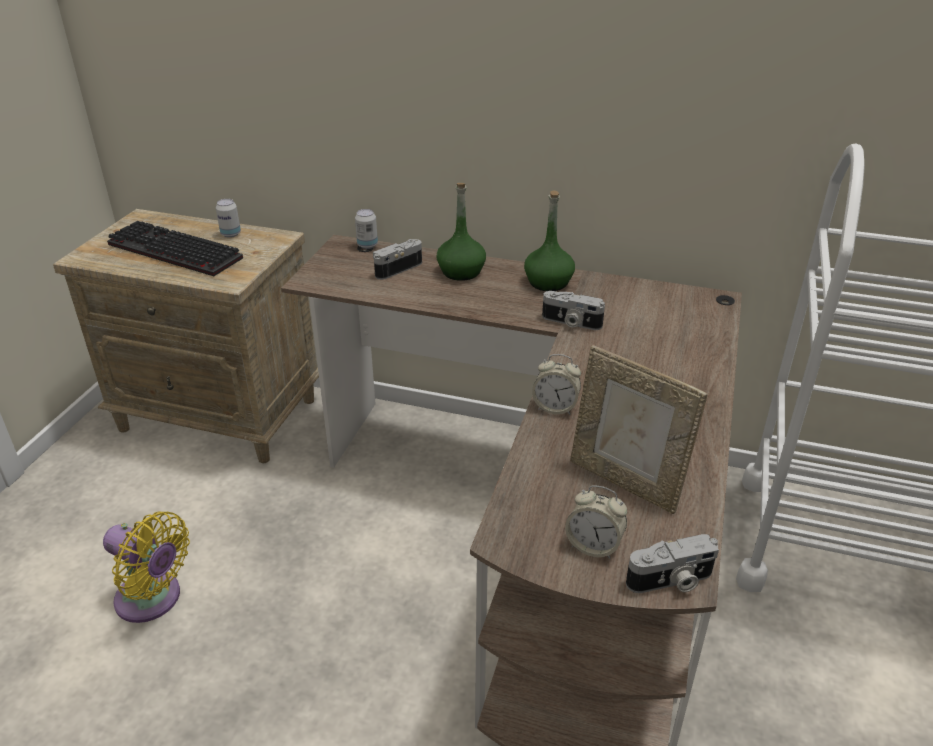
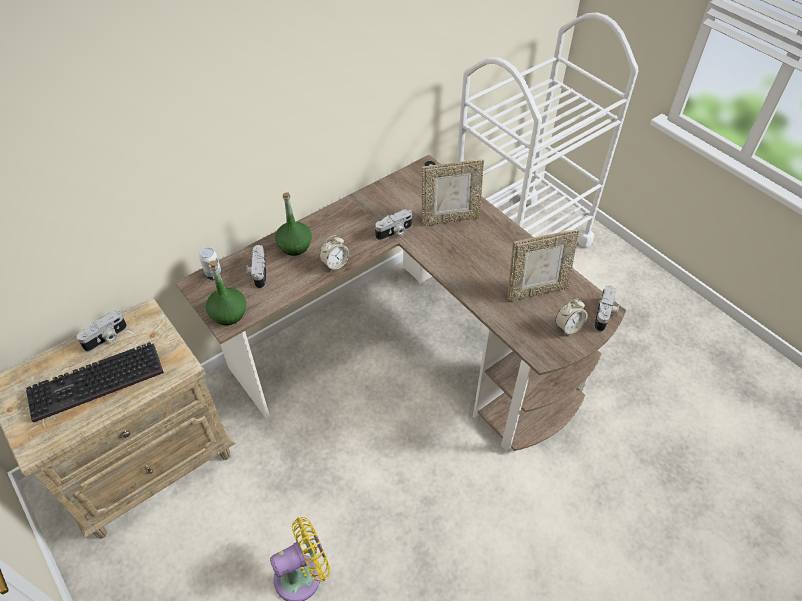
camera: 55 degrees left, 15 degrees up
(231, 234) = (106, 338): can -> camera
(548, 282) = (346, 217): green bottle -> green bottle (229, 314)
(555, 407) = (462, 282): alarm clock -> alarm clock (335, 264)
(654, 352) = (450, 218): none -> picture frame

